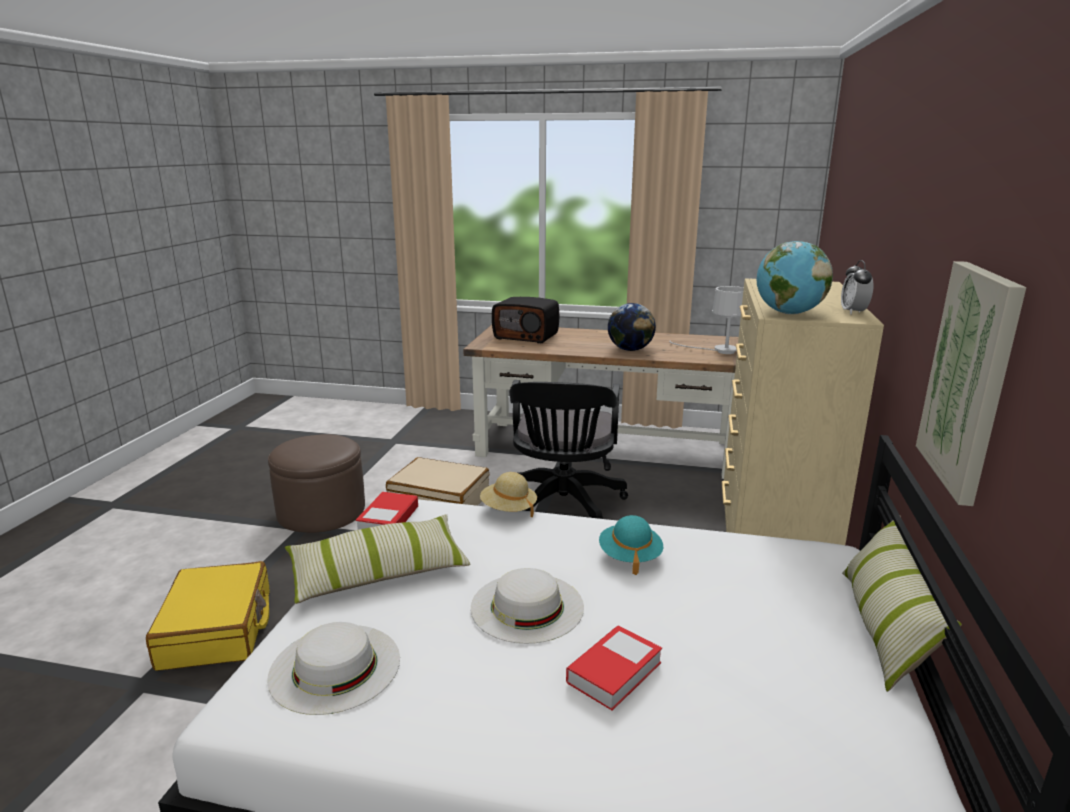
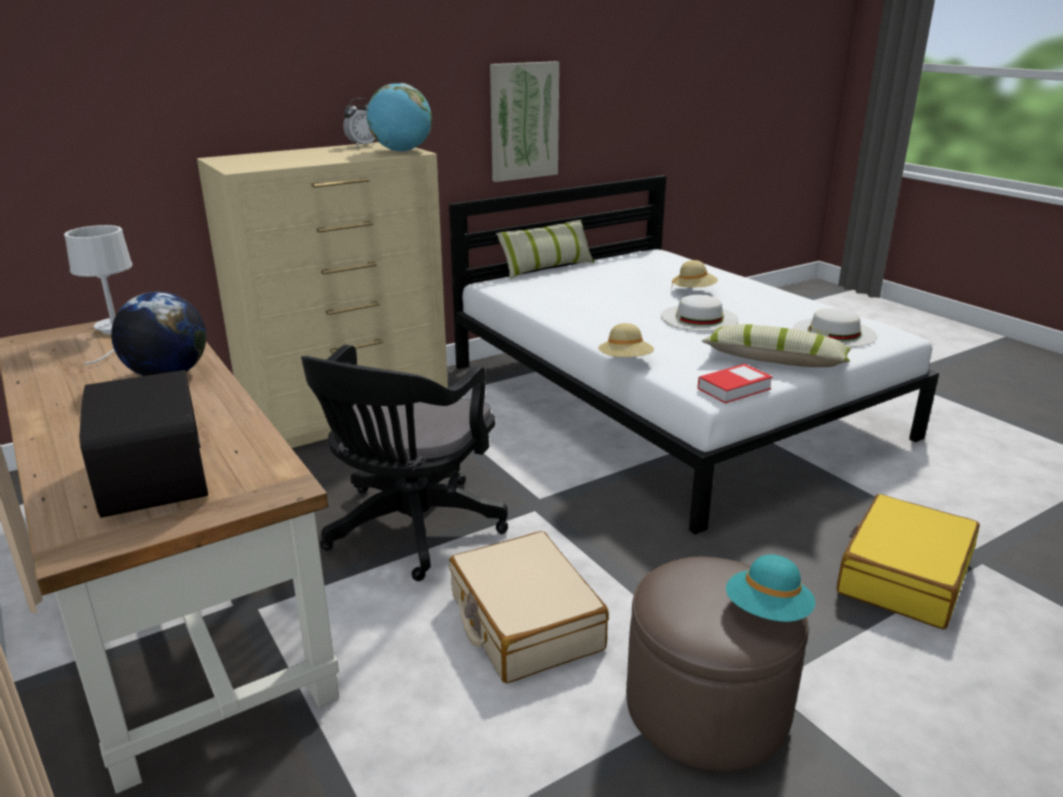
camera: 135 degrees left, 5 degrees up
(562, 506) = (409, 531): black office chair -> black office chair turned 150 degrees clockwise
(614, 672) = (693, 291): book -> beige hat
(629, 556) = (599, 315): turquoise hat -> turquoise hat (767, 612)

